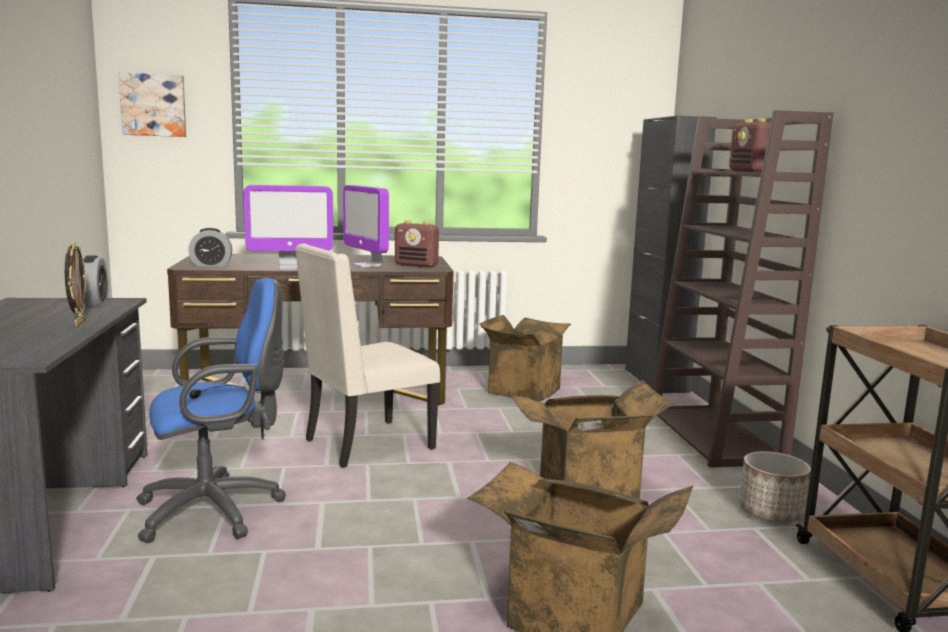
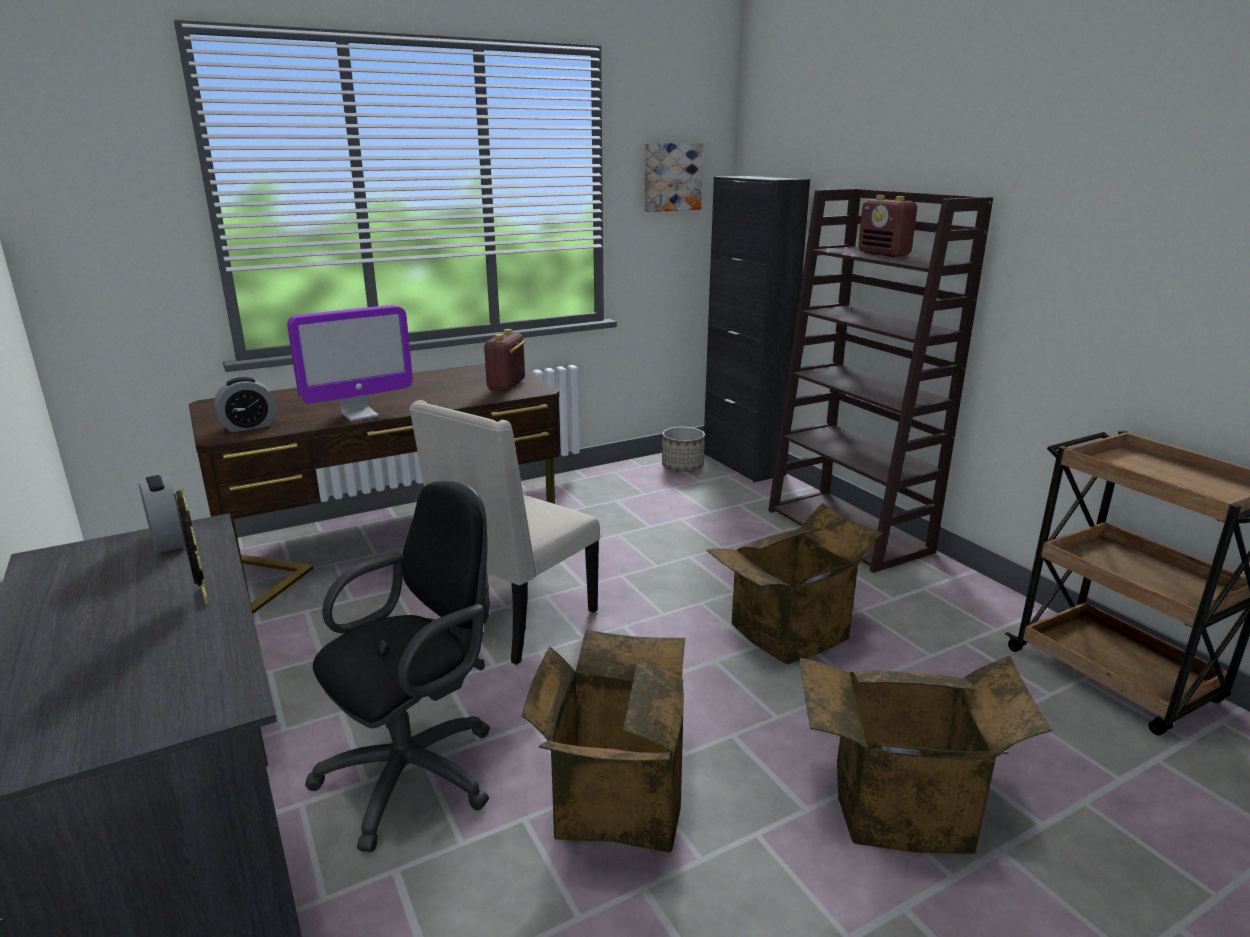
camera: 20 degrees left, 10 degrees up
(154, 105) = (83, 194): picture -> picture (672, 177)
(218, 510) = (419, 771): blue office chair -> black office chair
(367, 265) = (449, 395): monitor -> none
(417, 265) = (506, 386): radio -> radio turned 105 degrees clockwise
(521, 390) = (622, 503): cardboard box -> cardboard box (613, 799)
(771, 512) = (963, 618): planter -> planter (682, 466)

